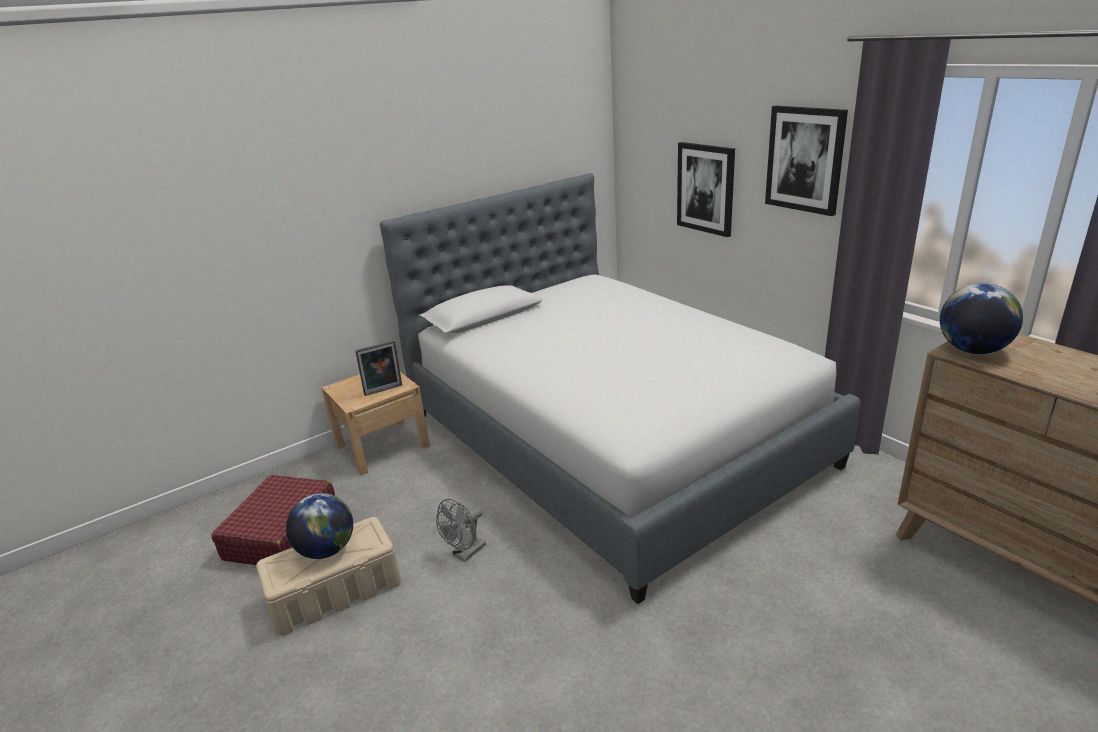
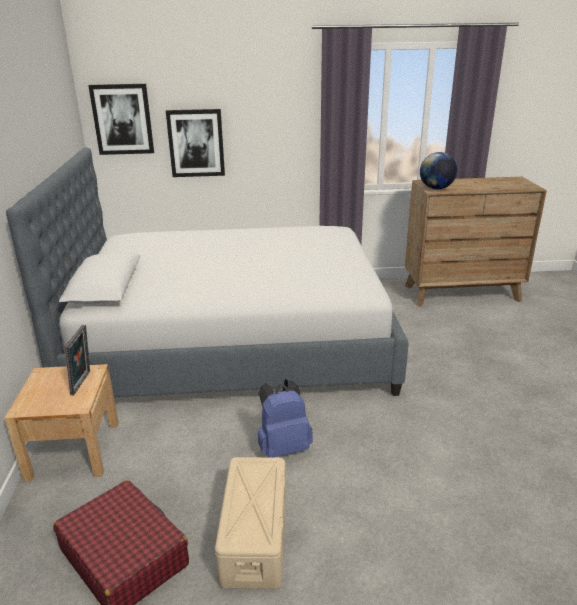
camera: 60 degrees left, 0 degrees up
(327, 550) = (250, 496): globe -> none
(466, 553) = (283, 447): grey fan -> blue backpack
(805, 159) = (280, 109): picture -> picture (122, 119)

